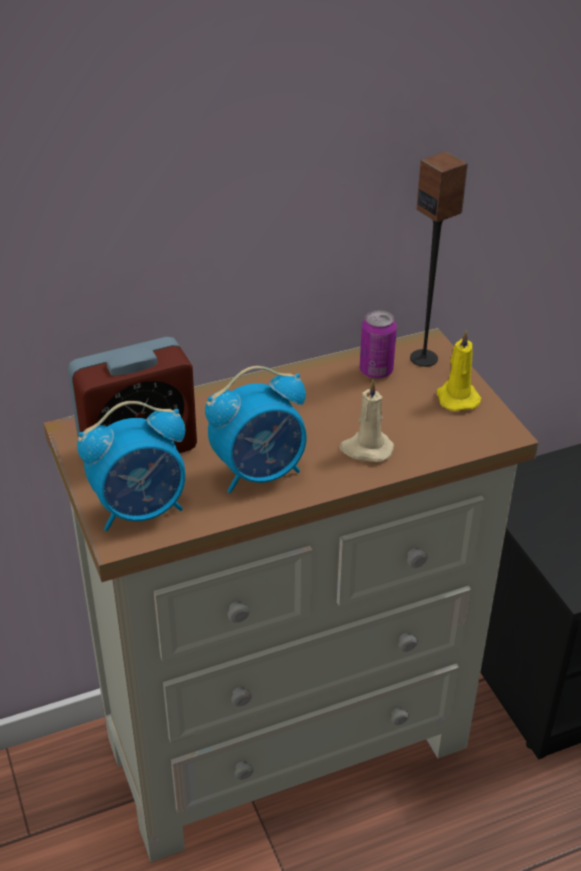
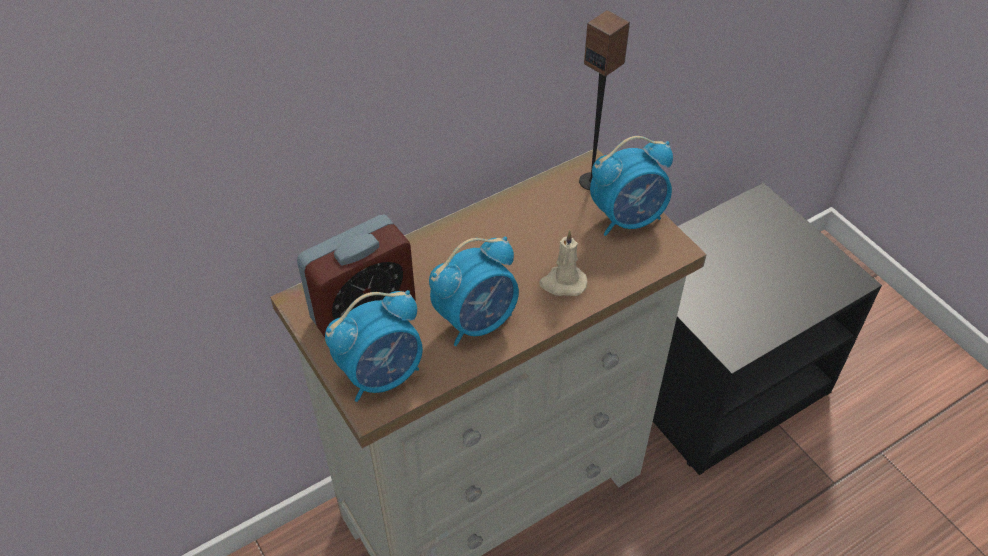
camera: 10 degrees left, 10 degrees up
(376, 371) = (553, 200): can -> none
(456, 397) = (628, 218): yellow candle -> alarm clock

